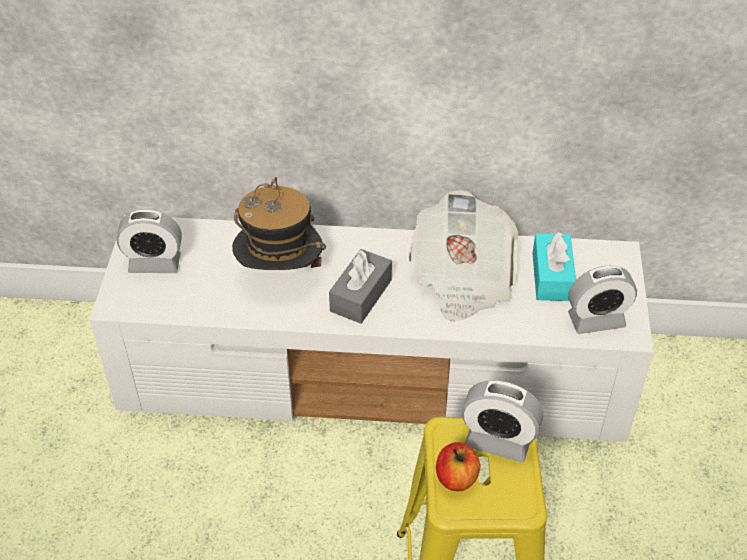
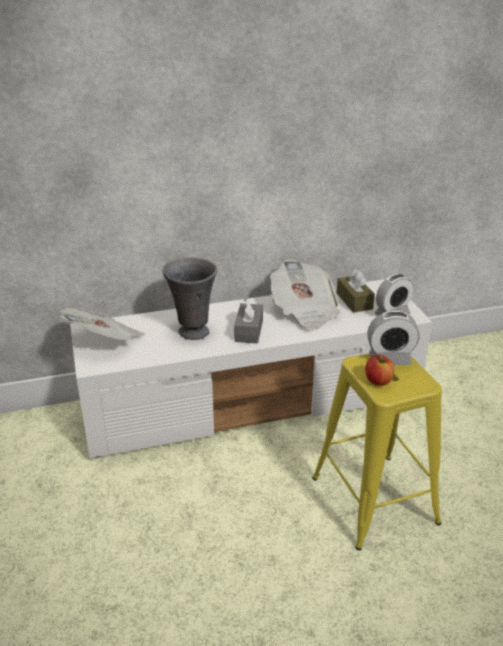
camera: 20 degrees left, 15 degrees down
(154, 263) = (105, 342): alarm clock -> newspaper
(280, 276) = (192, 332): hat -> grey vase
(551, 276) = (354, 301): turquoise tissue box -> brown tissue box

